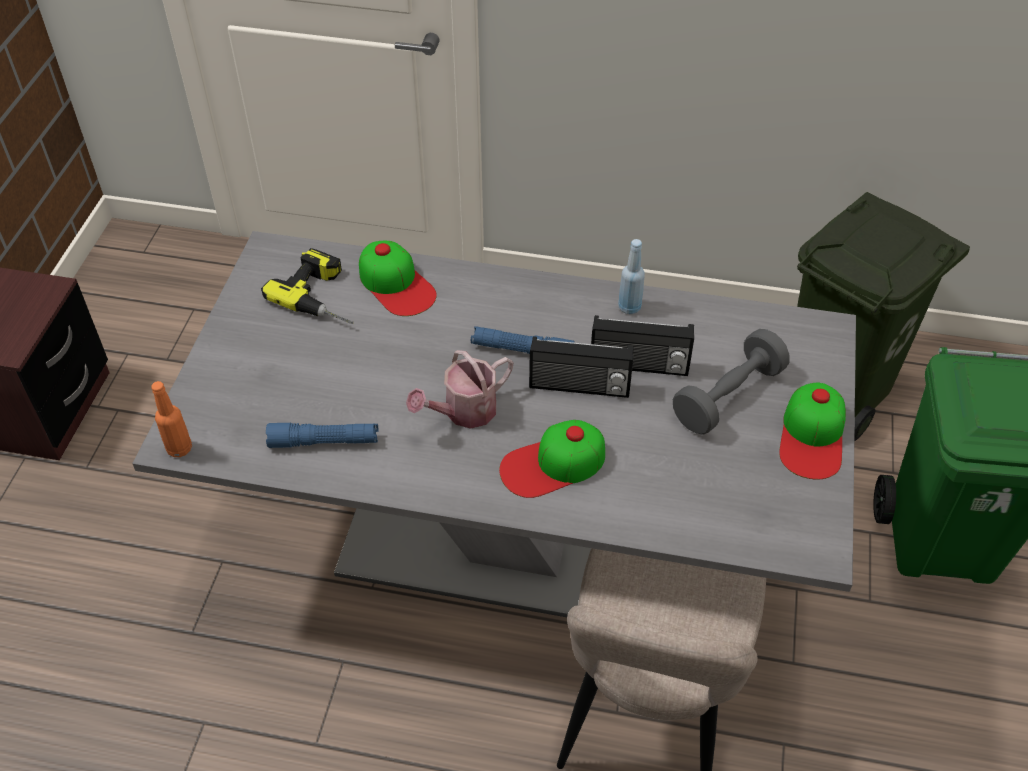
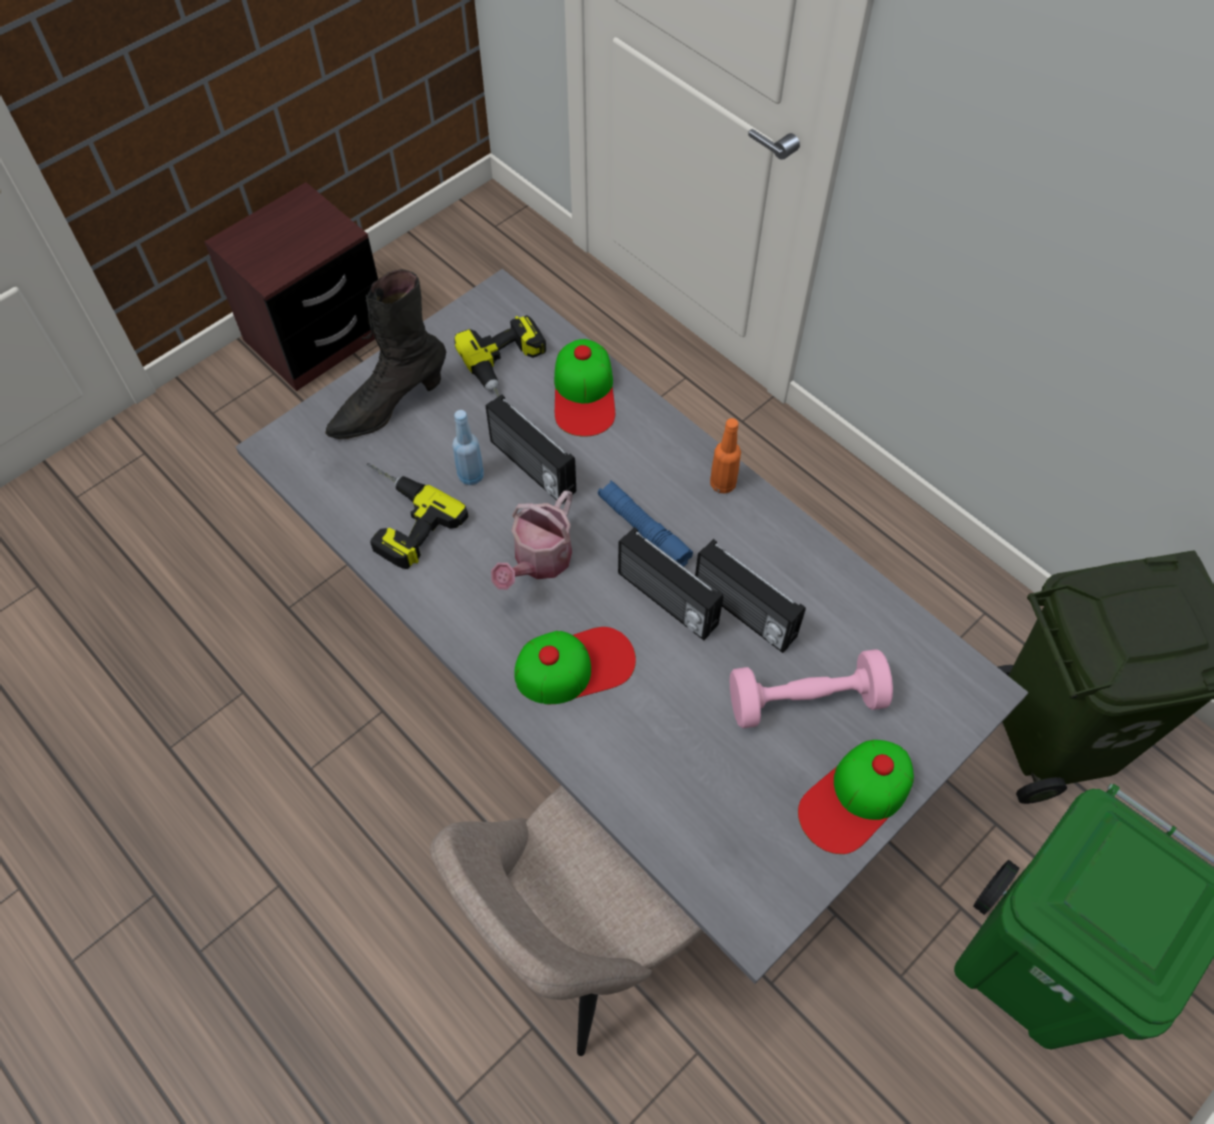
camera: 35 degrees right, 10 degrees up
(179, 448) = (279, 454): orange bottle -> orange bottle (722, 484)
(244, 368) = (388, 406): none -> black boot
(324, 441) = (397, 518): blue flashlight -> power drill
(400, 353) = (531, 468): none -> radio
(464, 412) = (538, 562): watering can -> watering can turned 60 degrees counterclockwise
(553, 464) = (575, 665): cap -> cap turned 150 degrees clockwise
(629, 307) = (787, 543): blue bottle -> blue bottle (471, 476)
(728, 396) = (805, 700): grey dumbbell -> pink dumbbell

